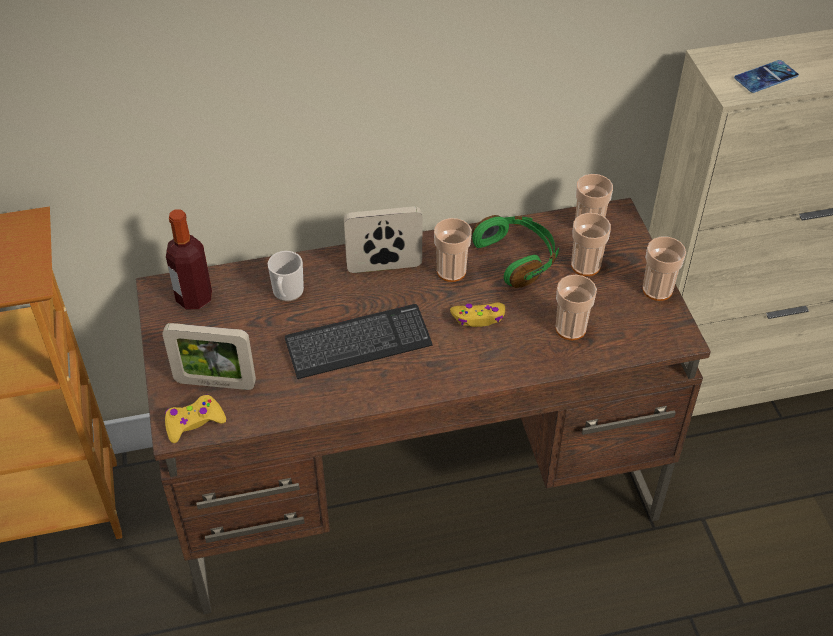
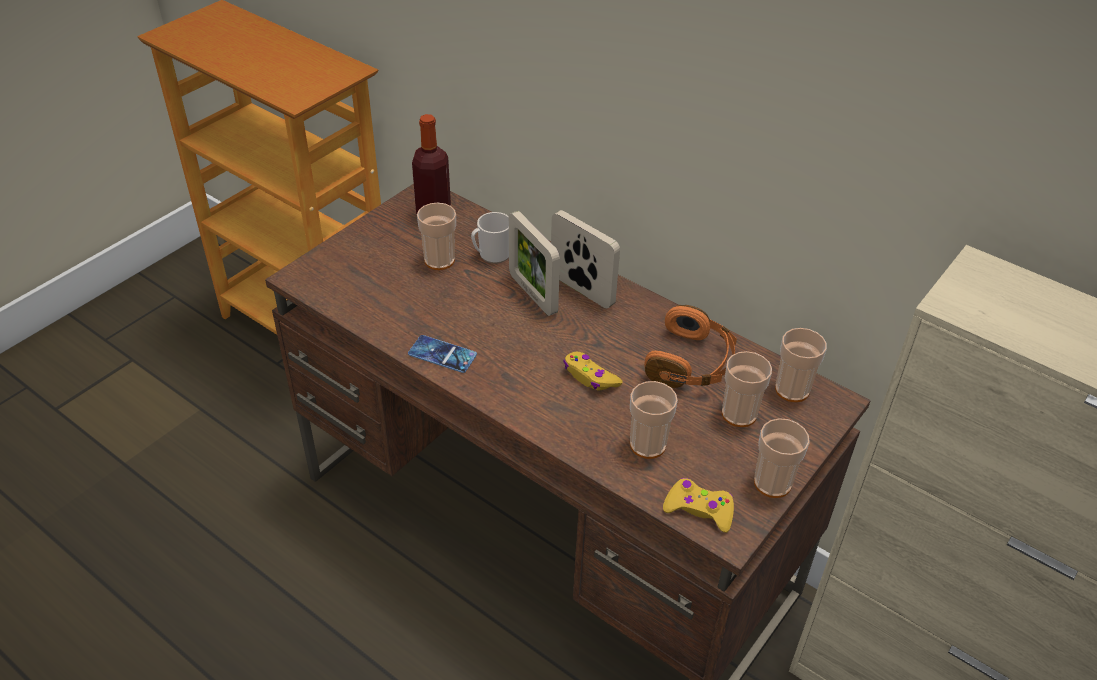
camera: 50 degrees right, 5 degrees down
(194, 422) = (313, 281): yellow game controller -> yellow game controller (699, 510)
(215, 383) = (361, 270): picture frame -> picture frame (533, 294)
(358, 343) = (481, 321): keyboard -> none
(451, 271) = (624, 331): cup -> cup (439, 260)
(517, 258) = (691, 363): green headphones -> orange headphones
(766, 77) = (1013, 317): phone -> phone (442, 354)

